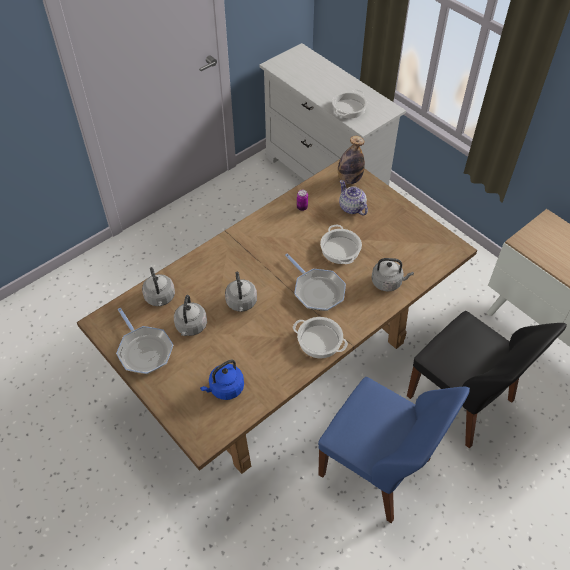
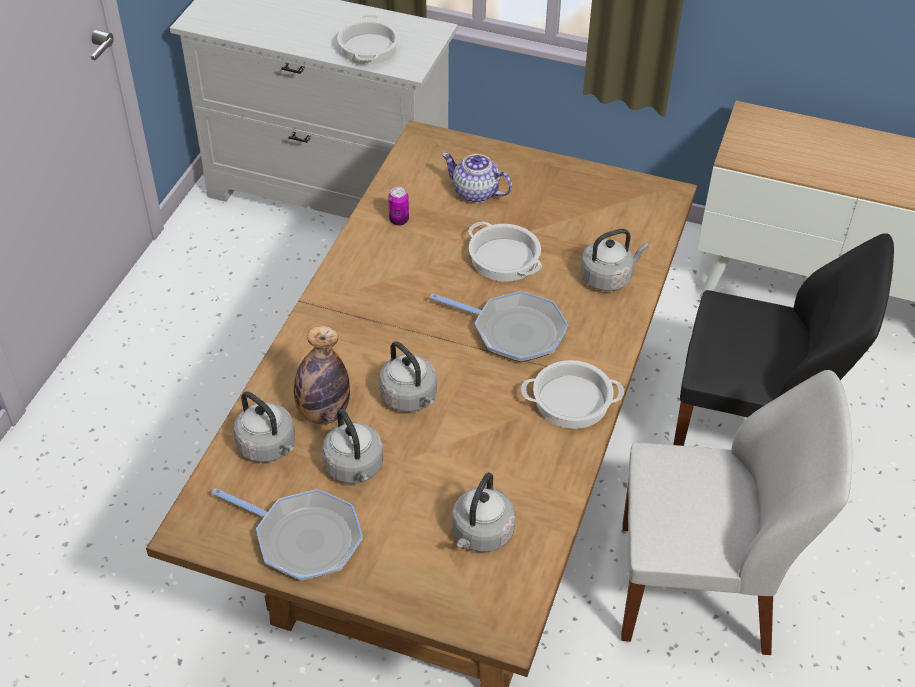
camera: 30 degrees left, 5 degrees down
(225, 388) = (481, 535): blue kettle -> grey kettle
(349, 179) = (441, 153): bottle -> bottle (323, 412)
(377, 469) = (700, 589): blue chair -> white chair

